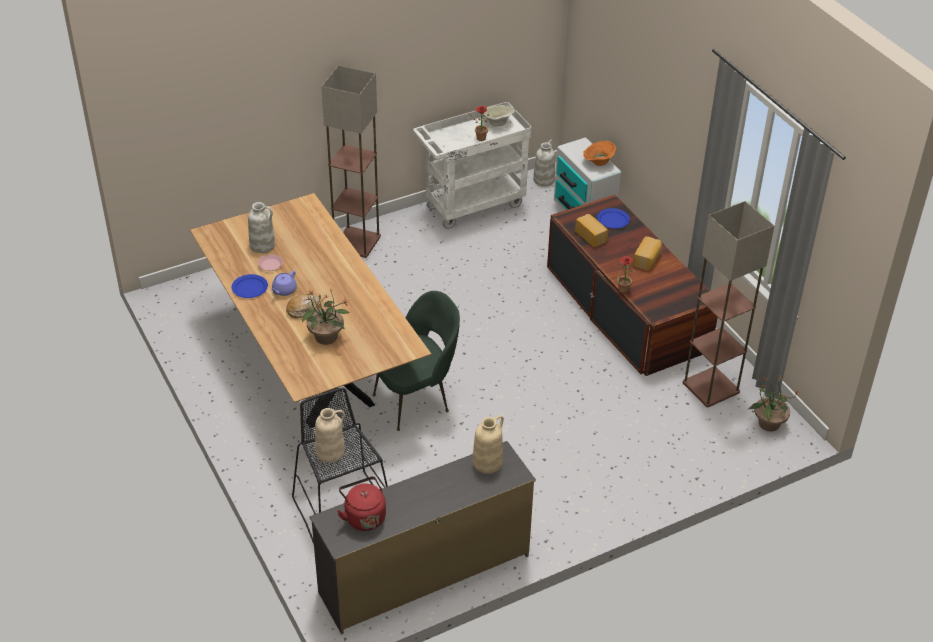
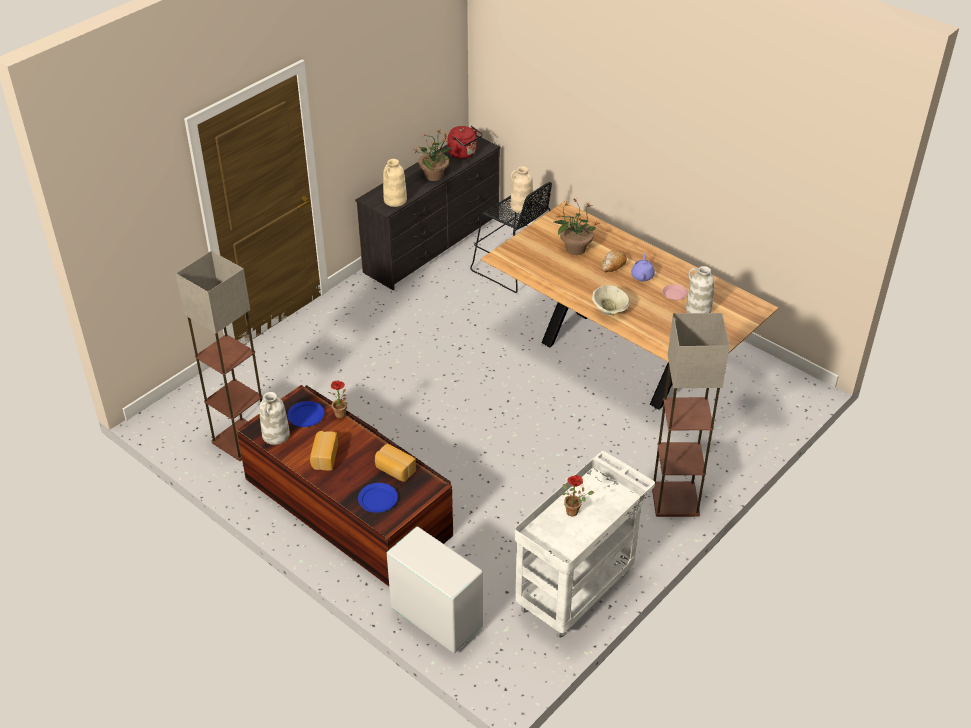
camera: 160 degrees right, 0 degrees up
(250, 287) = (673, 270): blue plate -> blue plate (306, 416)
(416, 401) = (508, 355): green chair -> none
(497, 123) = (566, 544): beige bowl -> beige bowl (609, 310)
(544, 179) = (512, 669): white vase -> white vase (276, 435)
(598, 162) = (419, 557): orange bowl -> none
(768, 424) = (181, 420): potted plant -> potted plant (434, 175)

